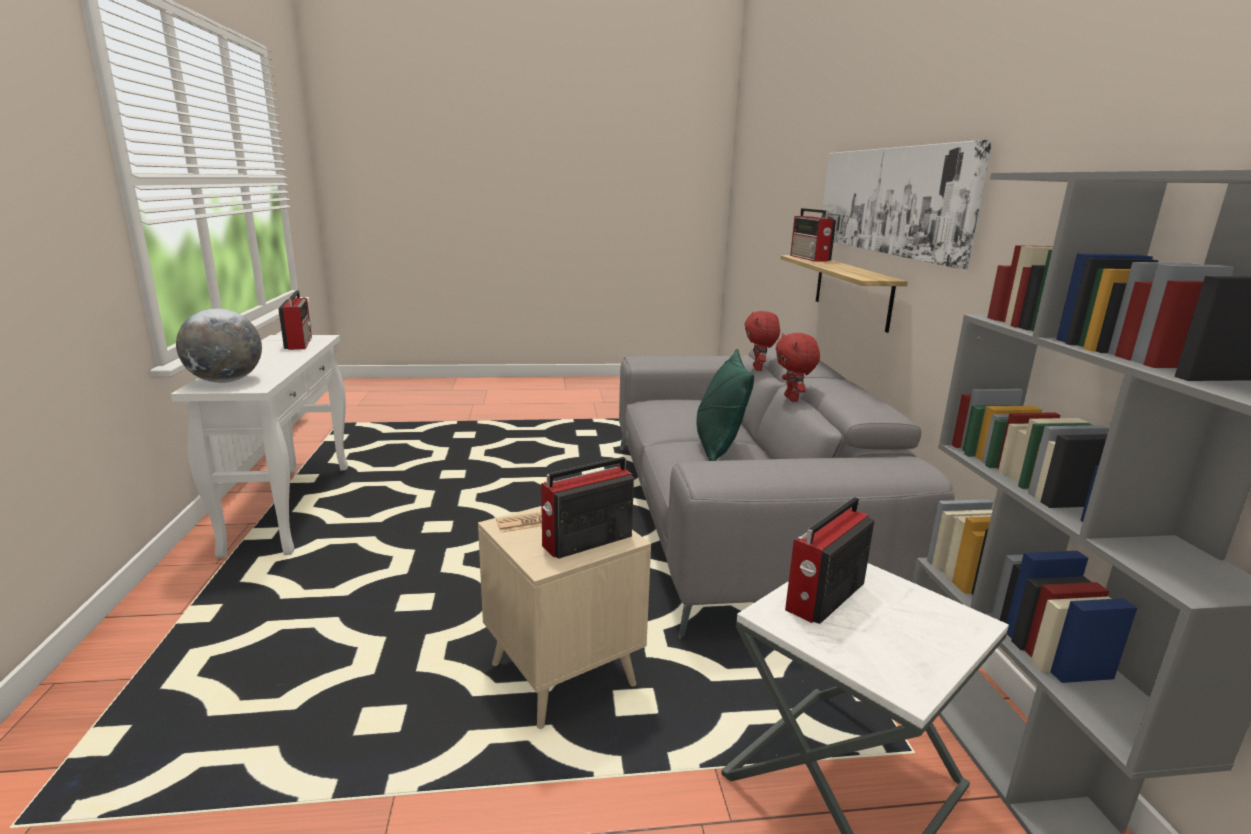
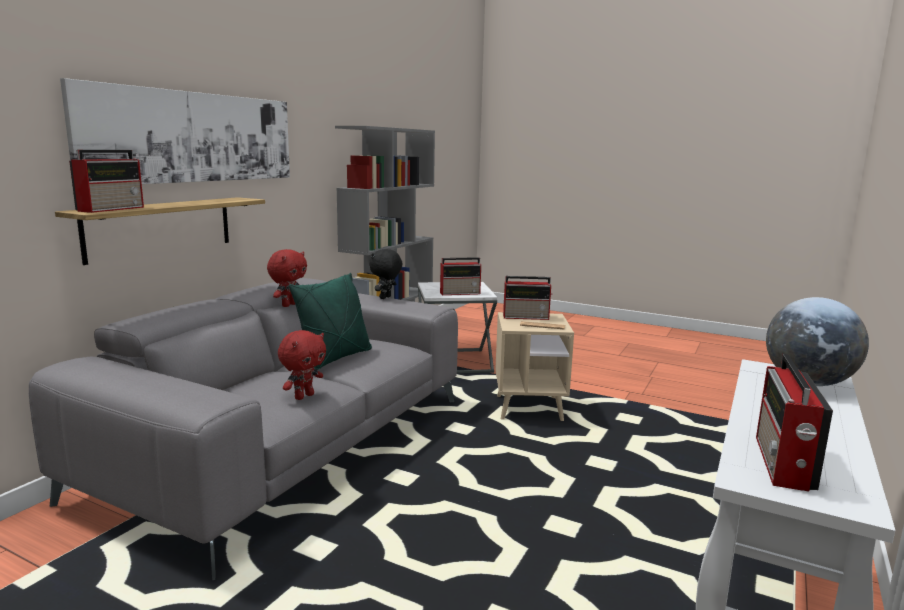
camera: 145 degrees left, 5 degrees down
(758, 369) = (215, 326): red plush toy -> red plush toy (304, 396)
(803, 471) = (386, 298): none -> black plush toy

